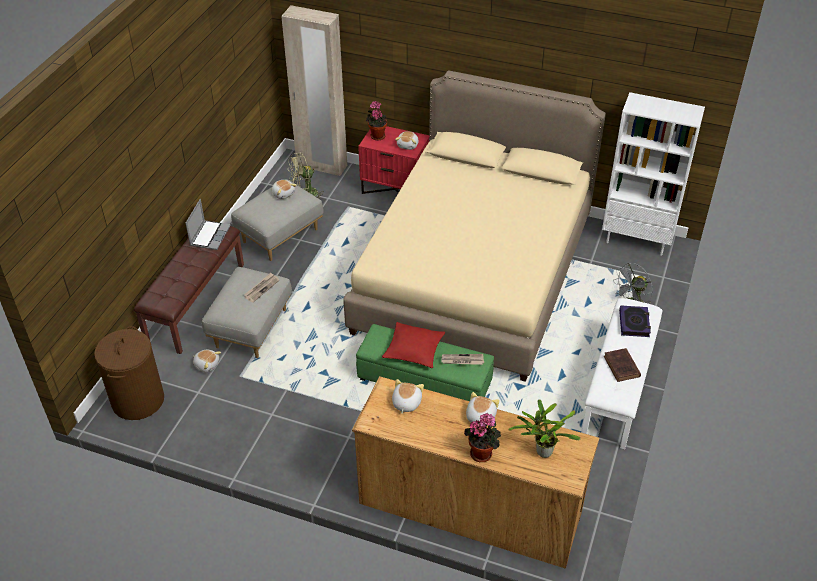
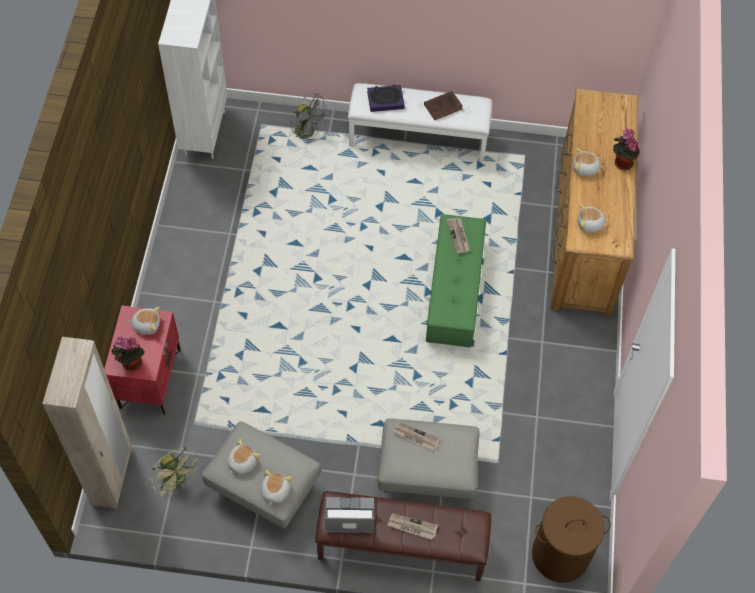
camera: 105 degrees left, 15 degrees up
(183, 267) = (412, 527): none -> newspaper
(207, 364) = (491, 501): plush toy -> plush toy (274, 491)
(414, 350) = (456, 278): red pillow -> none
(474, 274) = (288, 271): beige bed -> none
(541, 451) = (605, 123): potted plant -> none

